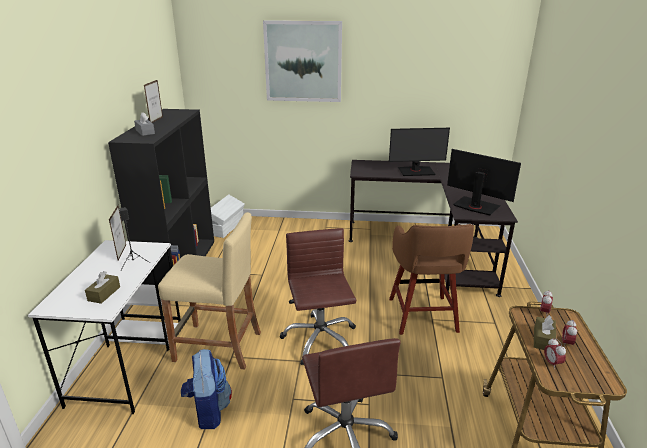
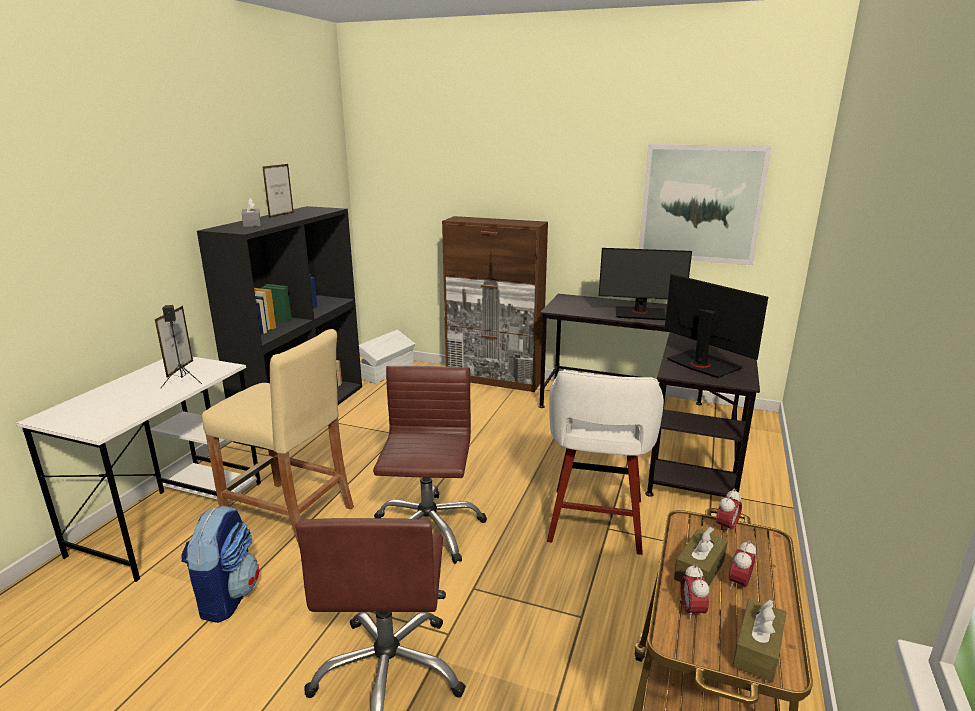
camera: 15 degrees right, 5 degrees down
(104, 294) = (118, 411): brown tissue box -> brown tissue box (757, 650)
(303, 62) = (496, 155): picture -> picture (700, 204)
(308, 224) = (494, 380): none -> brown cabinet
(423, 316) = (595, 522): brown stool -> white stool

